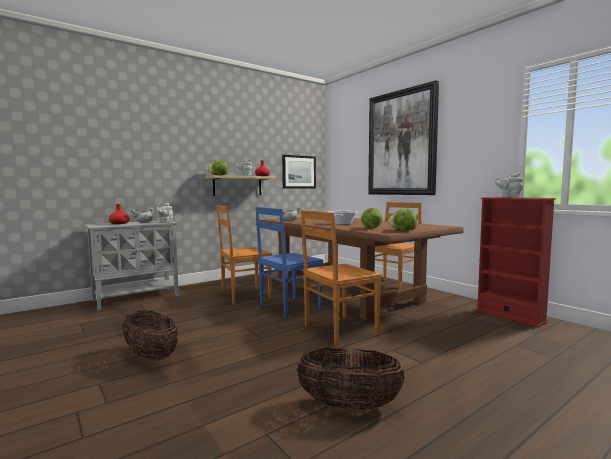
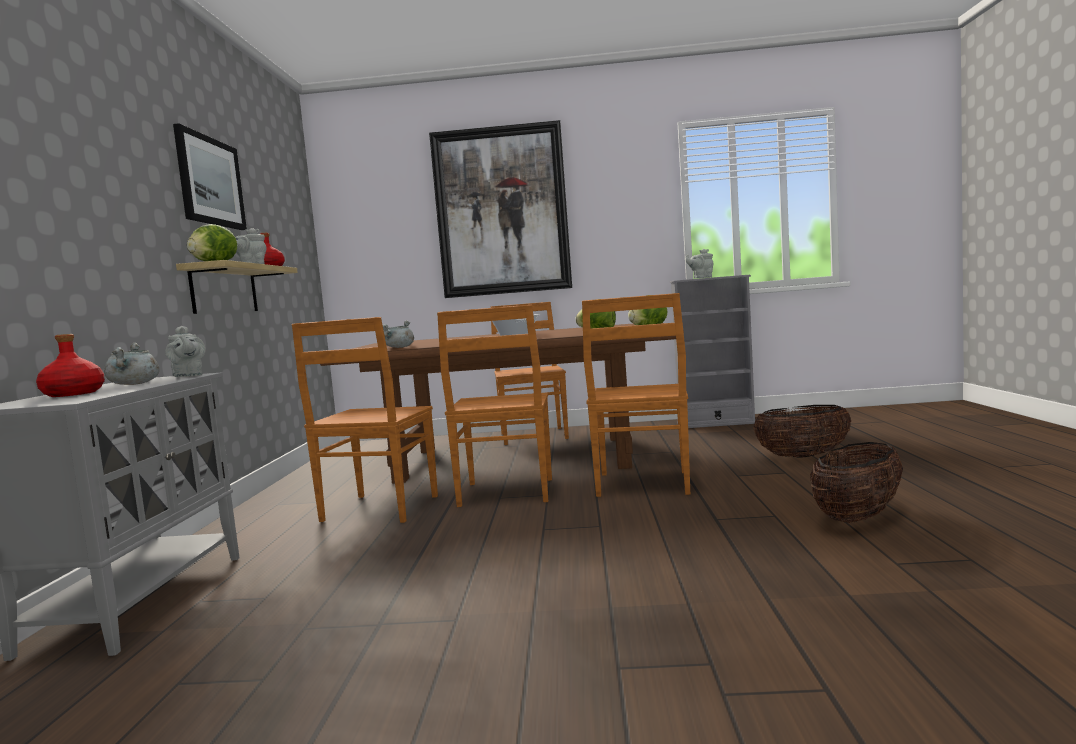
camera: 50 degrees left, 0 degrees up
(150, 356) = (548, 611): basket -> basket (803, 456)
(288, 308) = (506, 493): blue chair -> brown chair
(299, 172) = (294, 263): picture -> picture (210, 181)
(510, 316) = (716, 423): red bookcase -> grey bookcase

